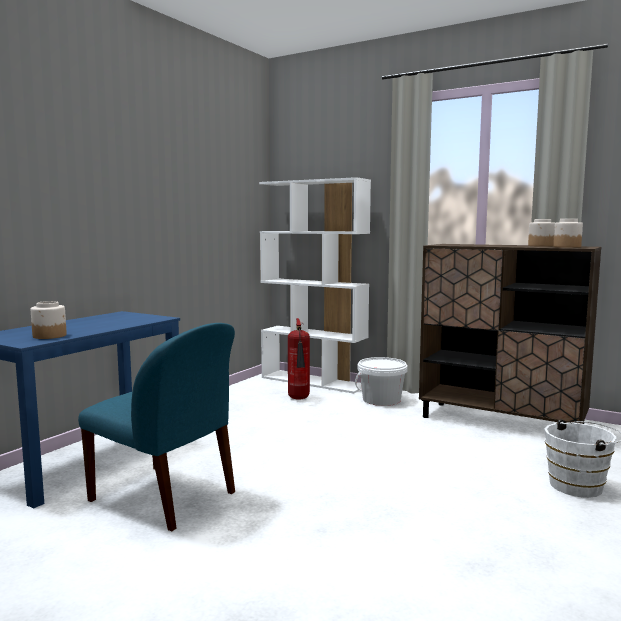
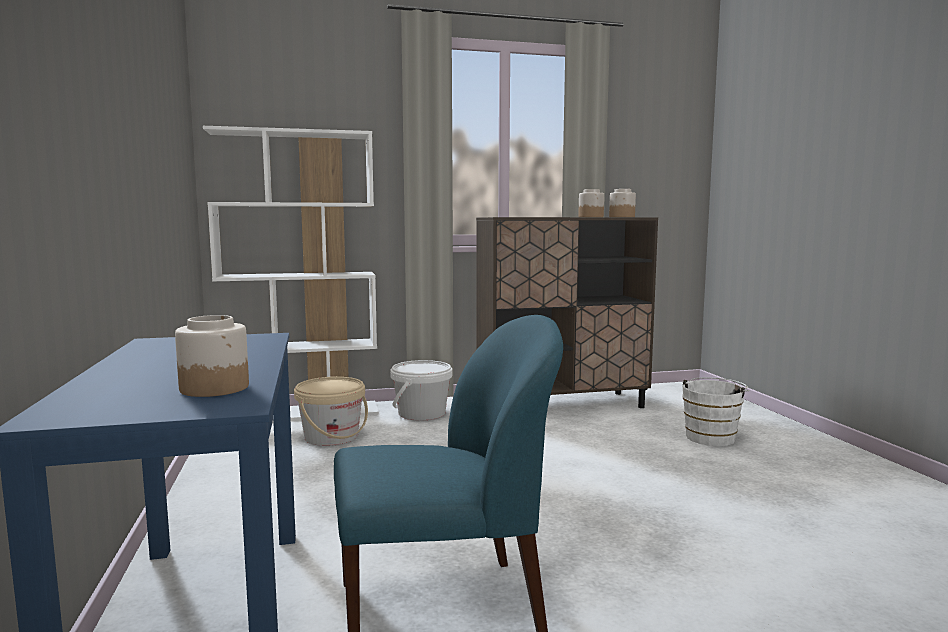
camera: 45 degrees left, 0 degrees up
(299, 399) = (331, 437): fire extinguisher -> beige bucket

